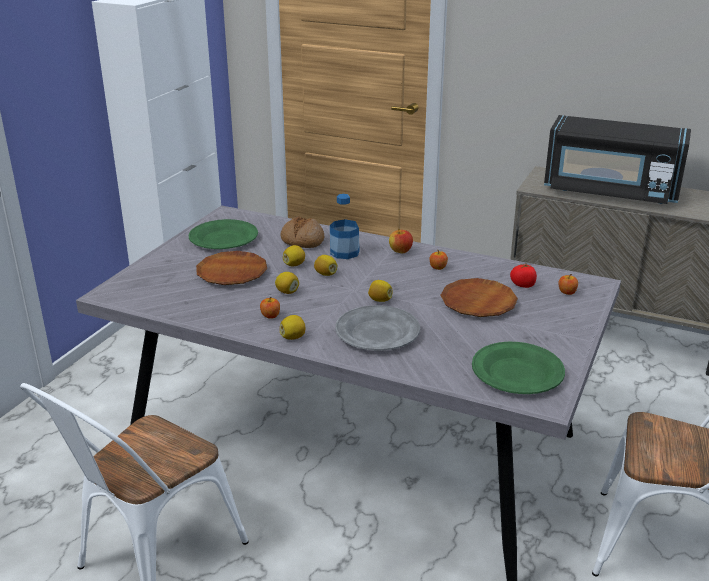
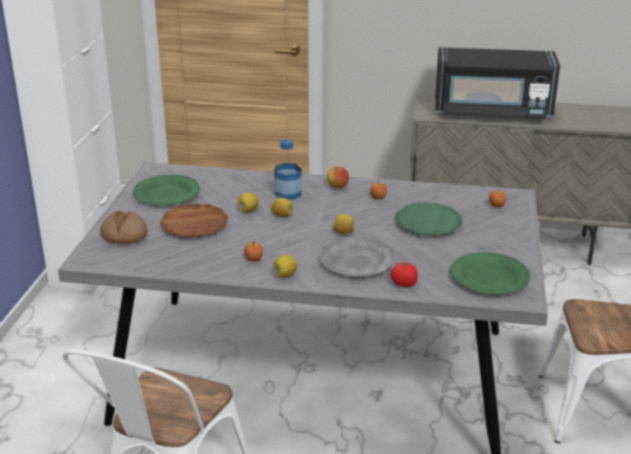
camera: 15 degrees left, 0 degrees up
(287, 292) = (256, 236): lemon -> none
(302, 241) = (242, 187): bread -> bread (124, 235)
(478, 303) = (428, 224): brown plate -> green plate
(523, 285) = (457, 204): tomato -> tomato (404, 283)

